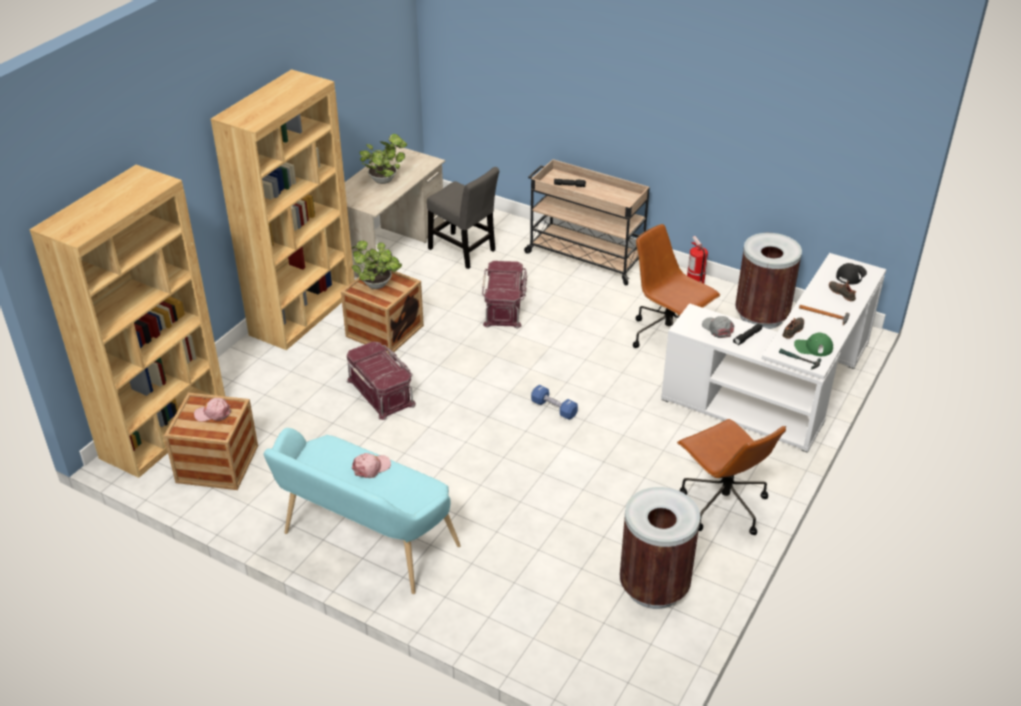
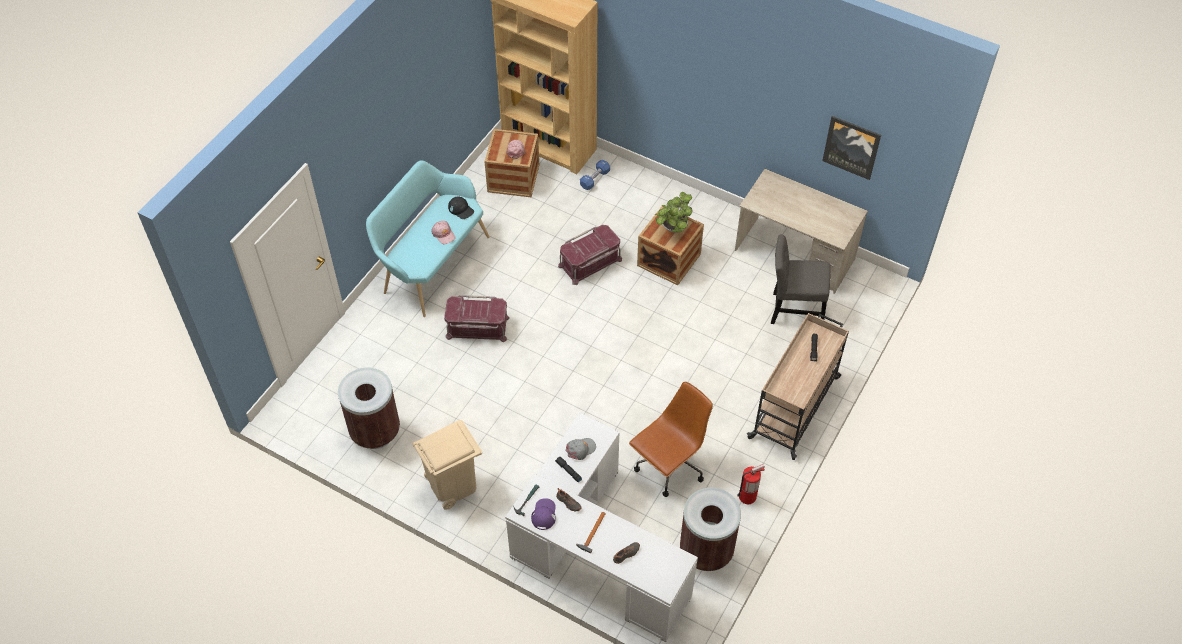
camera: 90 degrees right, 15 degrees up
(303, 313) = (690, 206): brown bookcase -> none
(367, 87) = (851, 147): none -> picture
(385, 179) = (801, 207): potted plant -> none
(464, 251) = (794, 310): grey chair -> grey chair turned 60 degrees clockwise
(505, 307) = (708, 342): red storage box -> red storage box (477, 328)
(554, 408) = (569, 376): blue dumbbell -> blue dumbbell (595, 179)
(722, 505) = (452, 485): brown office chair -> beige trash can
(813, 347) = (544, 514): green cap -> purple cap
(851, 275) = (657, 569): black cap -> black cap (461, 209)

